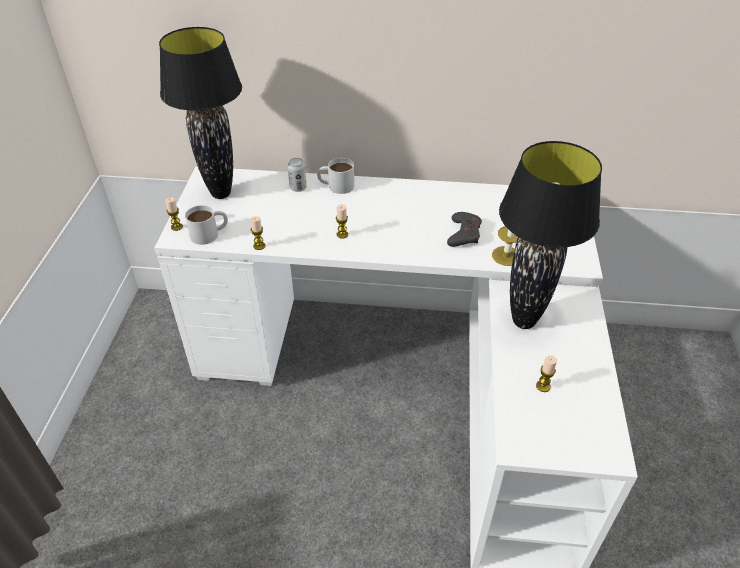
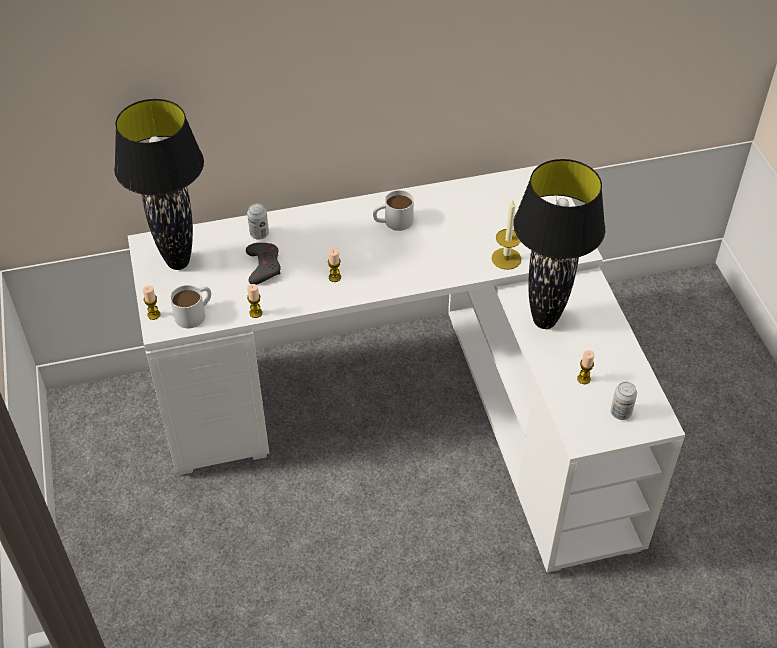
camera: 20 degrees left, 5 degrees up
(336, 185) = (299, 221): white mug -> white mug (393, 221)
(464, 233) = (456, 244): grey game controller -> grey game controller (263, 266)
(570, 432) = (620, 413): none -> can

